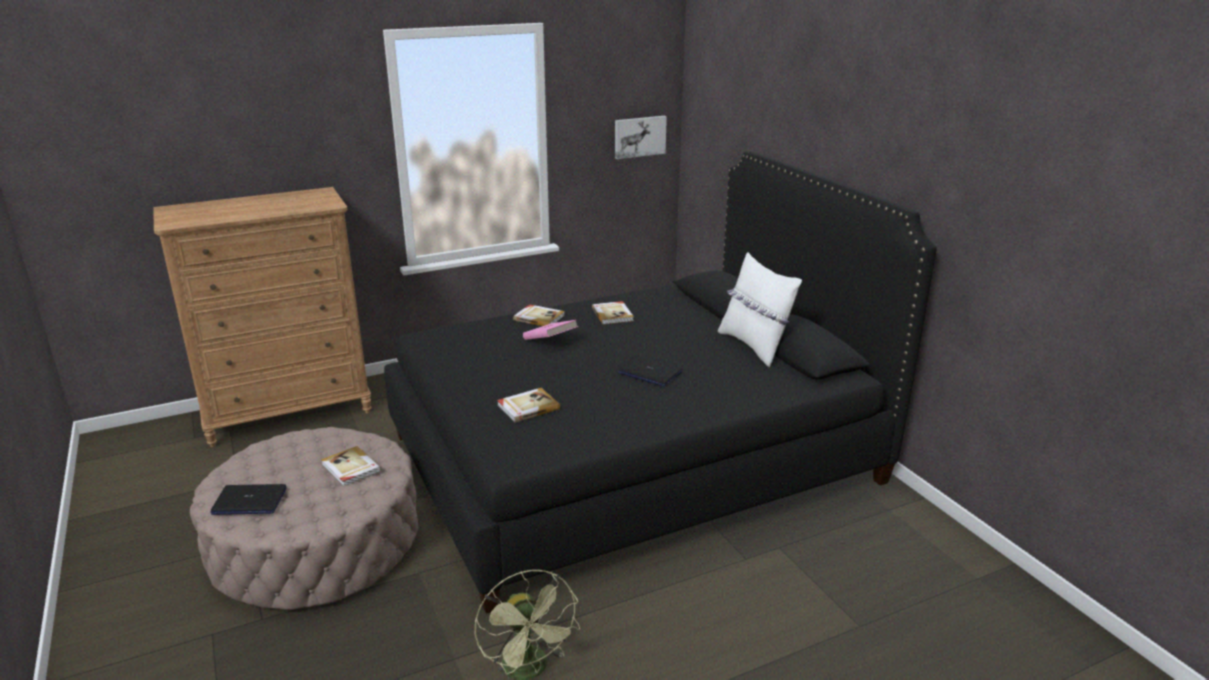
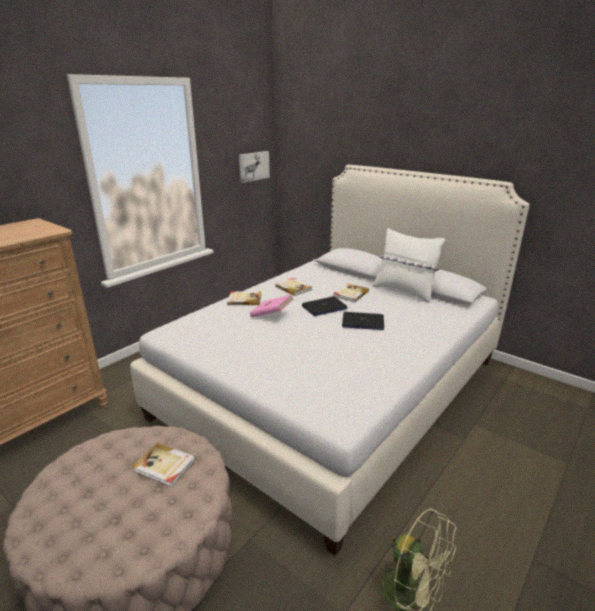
camera: 25 degrees left, 0 degrees up
(249, 501) = (82, 538): laptop -> laptop (324, 307)
(527, 407) = (307, 369): book -> book (350, 294)
(633, 457) = (333, 387): black bed -> white bed

